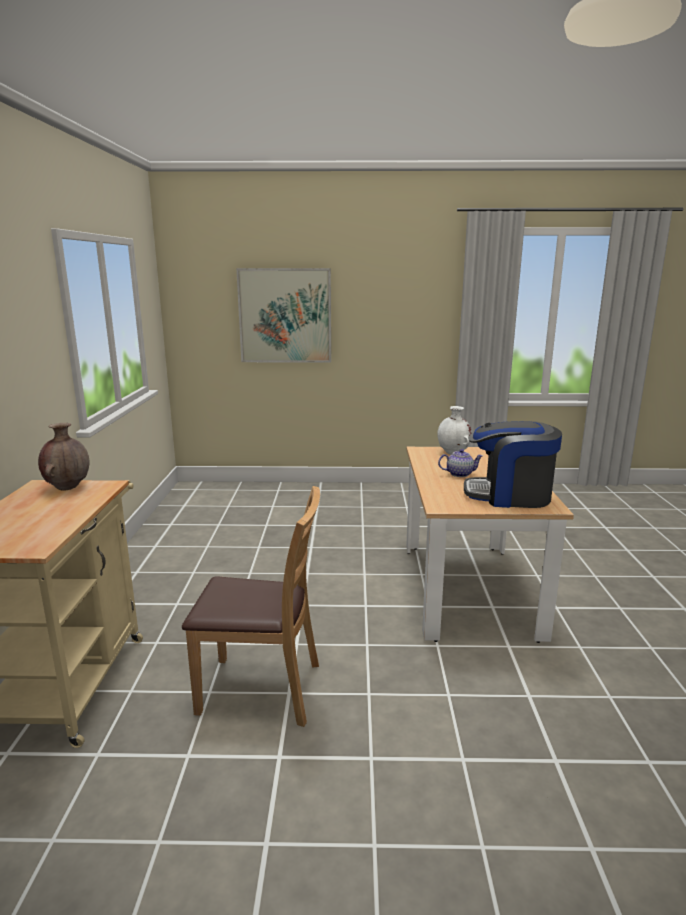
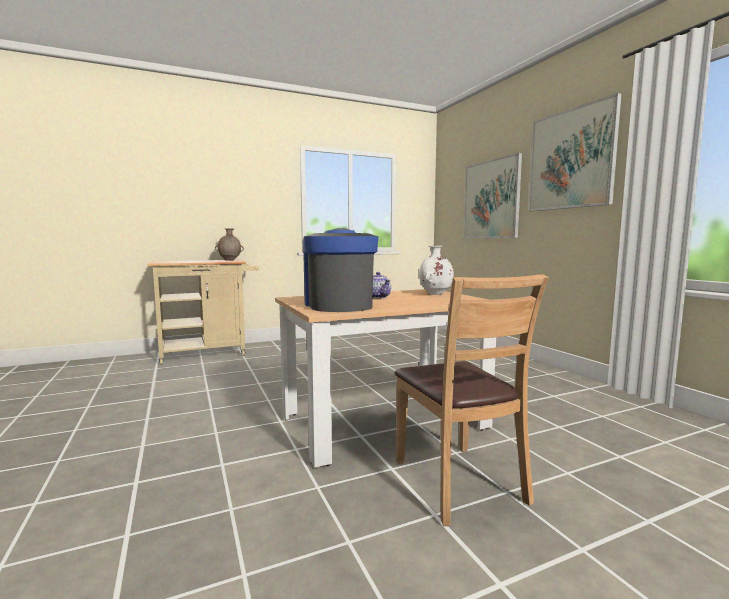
camera: 65 degrees right, 10 degrees down
(262, 689) = (209, 384): brown chair -> brown chair (458, 482)
(395, 287) = (571, 159): none -> picture

